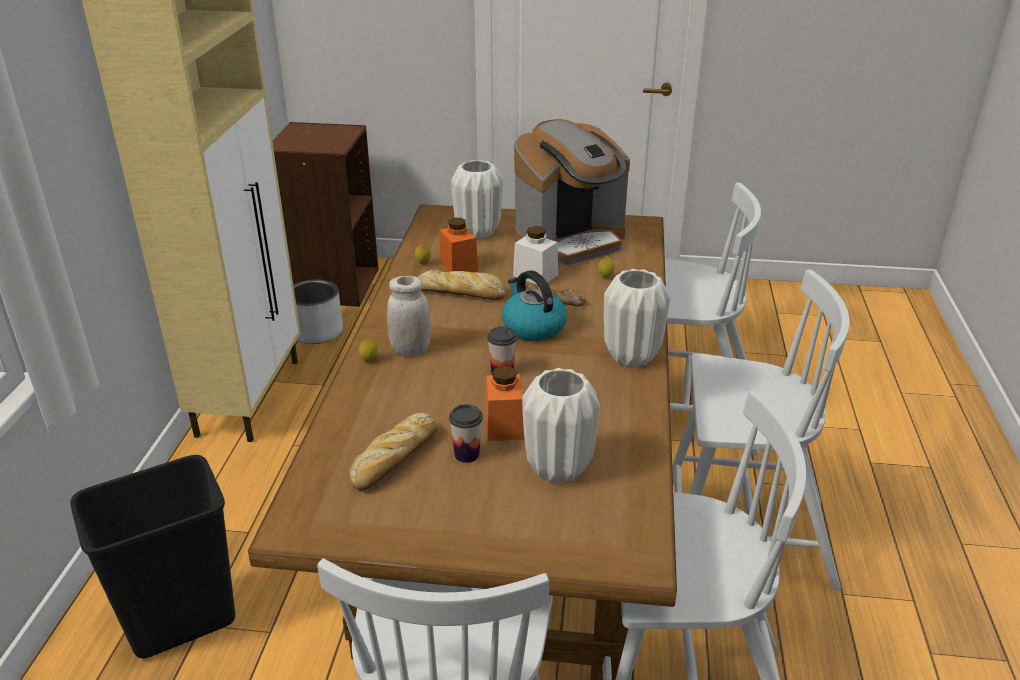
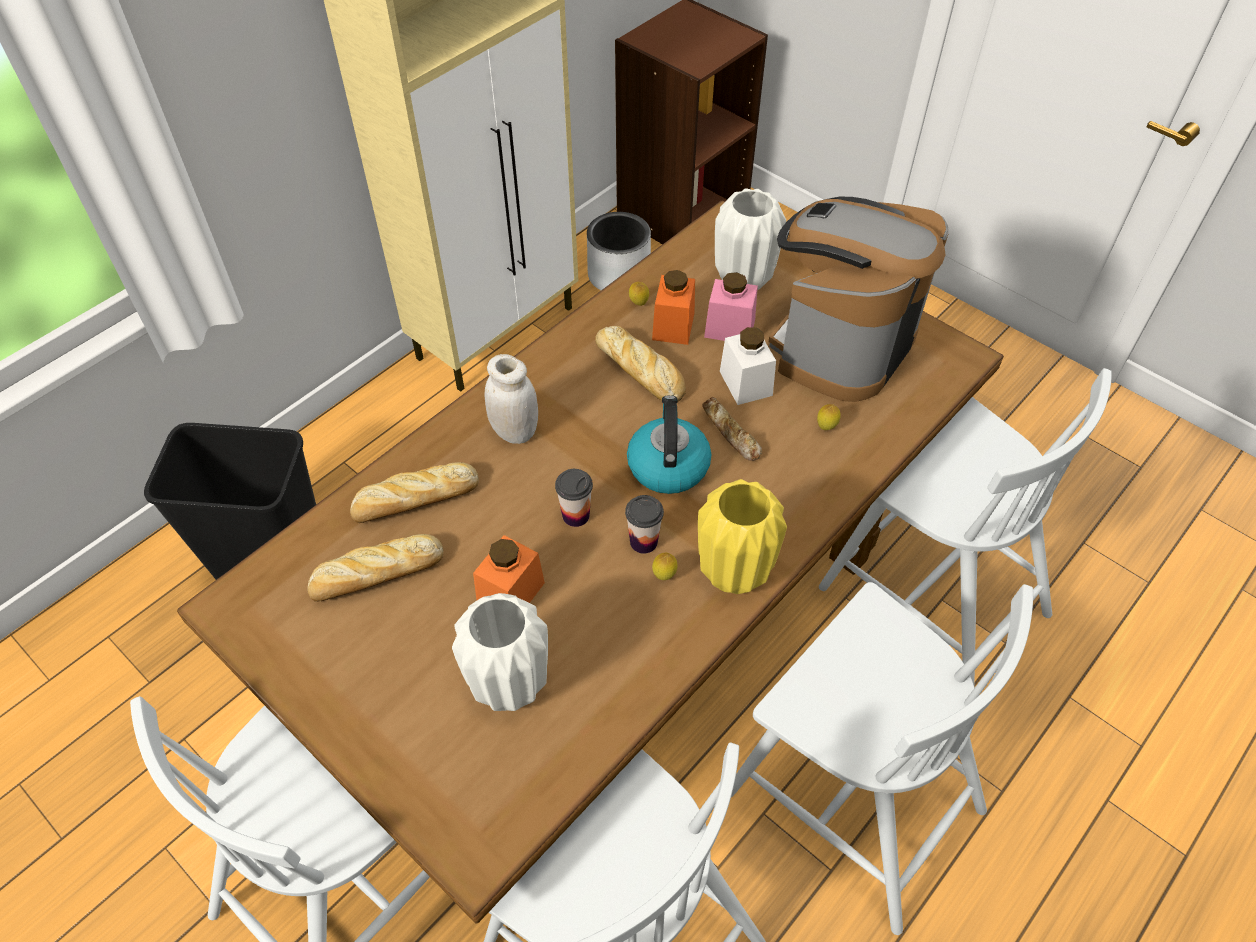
camera: 35 degrees right, 20 degrees up
(369, 361) = (463, 425): lemon -> lemon (664, 576)
(377, 410) = (413, 500): none -> bread
(467, 454) = (442, 610): cup -> cup (643, 541)
(495, 256) = (729, 328): none -> pink jar
(570, 241) = (840, 345): coffee machine -> coffee machine turned 120 degrees clockwise
(632, 356) = (735, 571): white vase -> yellow vase

